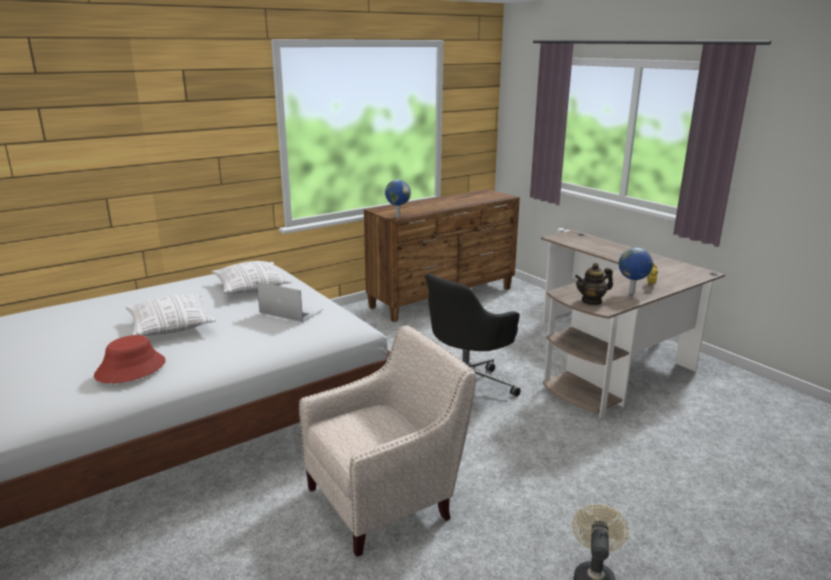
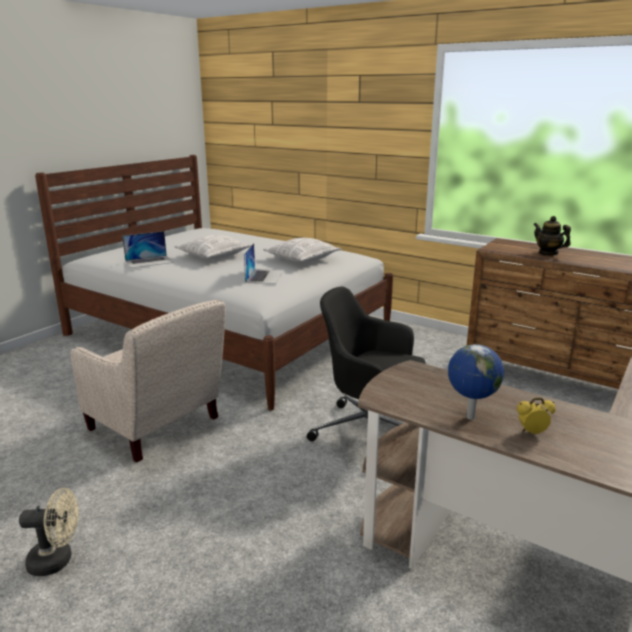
camera: 70 degrees right, 0 degrees up
(130, 368) = (149, 261): red hat -> laptop
(397, 216) = (492, 250): globe -> none
(592, 301) = (402, 389): teapot -> teapot (548, 253)

